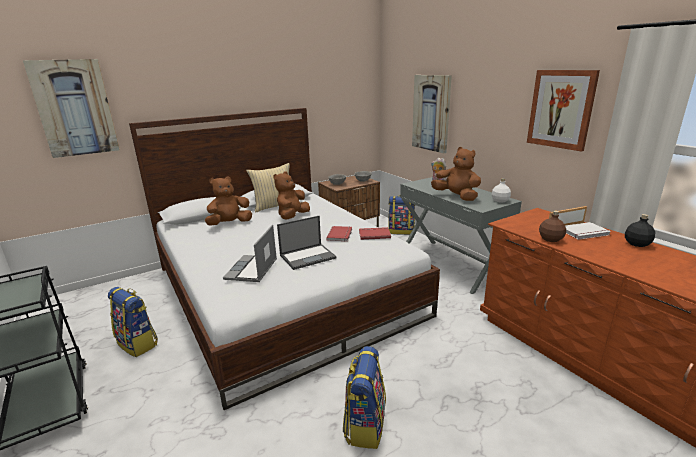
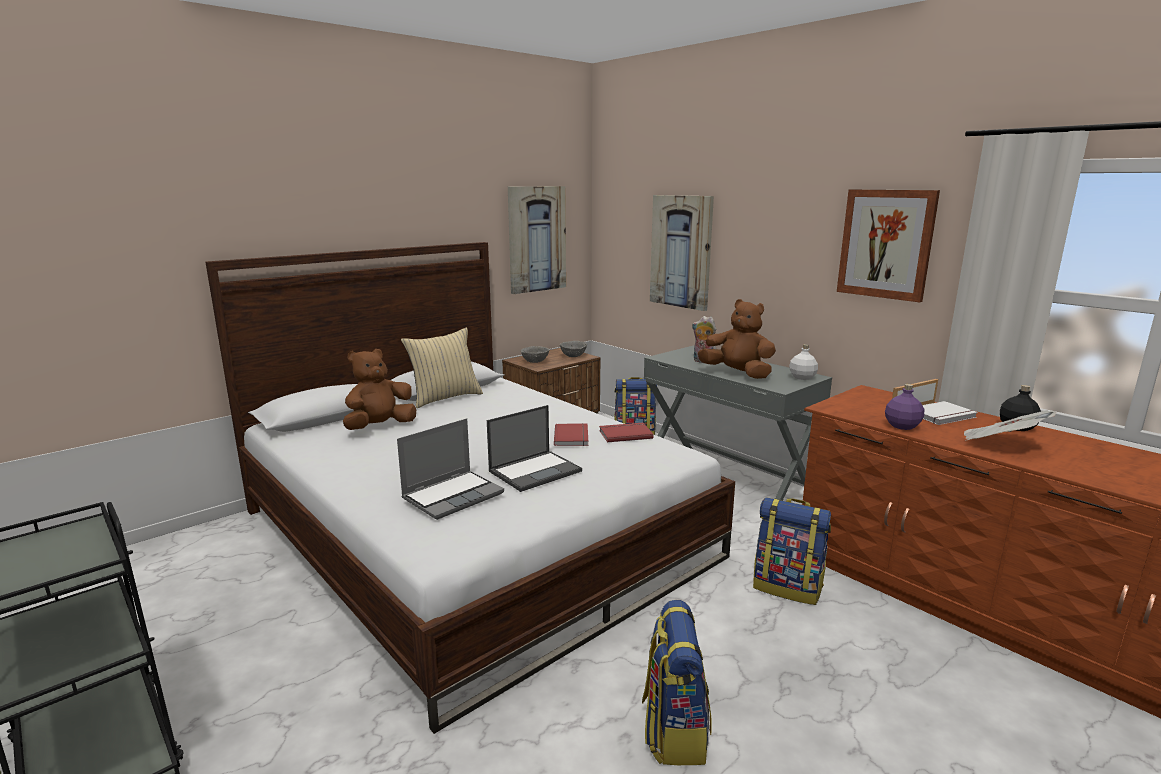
camera: 10 degrees left, 5 degrees down
(75, 108) = (113, 235): picture -> picture (536, 239)
(138, 344) = (242, 639): backpack -> backpack (788, 587)
(252, 270) = (453, 495): laptop -> laptop turned 135 degrees counterclockwise
(292, 217) = (482, 413): brown plush toy -> none
(550, 239) = (902, 426): brown bottle -> purple bottle
(617, 256) = (1000, 444): none -> newspaper

